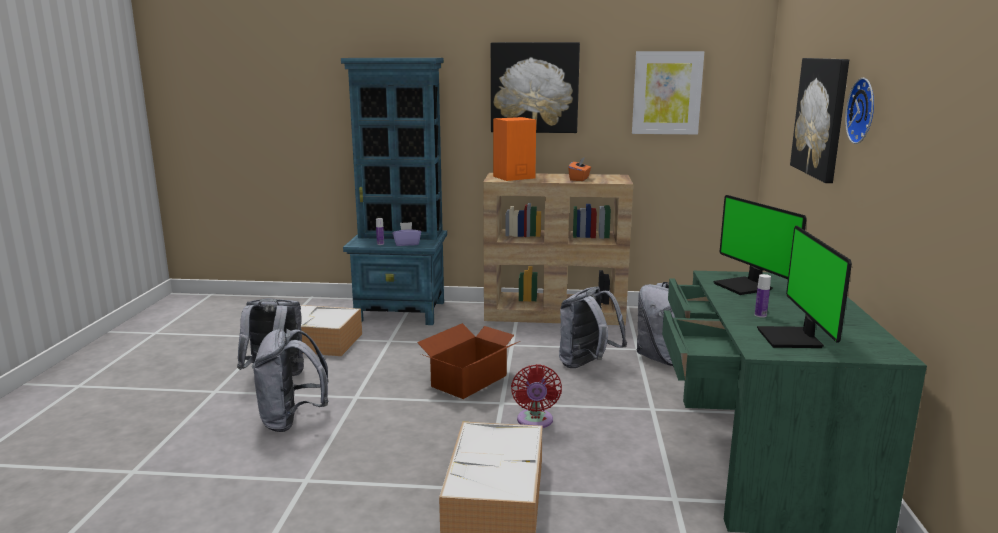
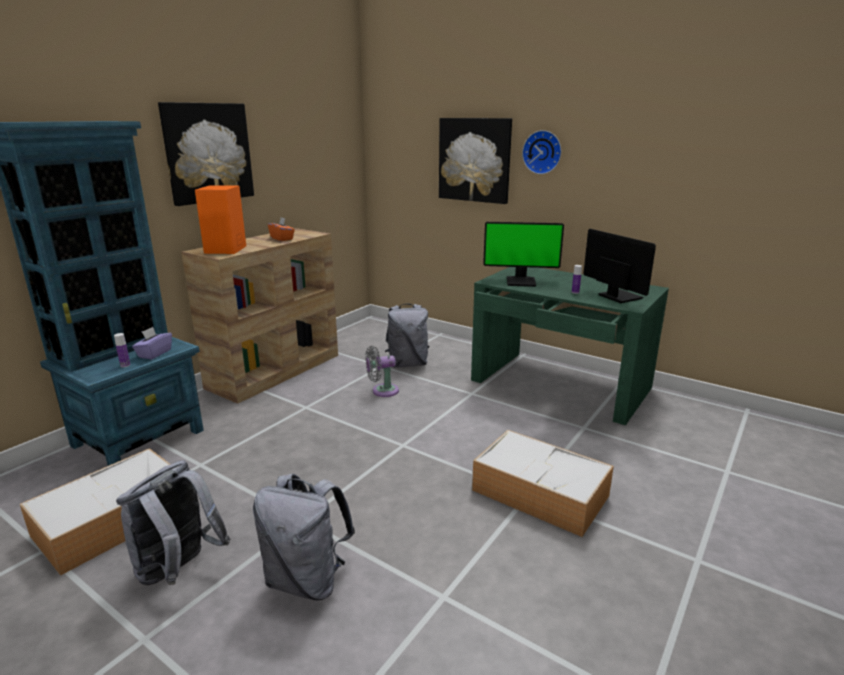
camera: 60 degrees left, 5 degrees up
(470, 381) = (348, 447): cardboard box -> none
(535, 421) = (447, 441): red fan -> none
(587, 365) = (382, 391): grey backpack -> grey fan
(667, 93) = (309, 150): picture -> none
(792, 339) = (618, 297): monitor -> monitor turned 150 degrees counterclockwise

